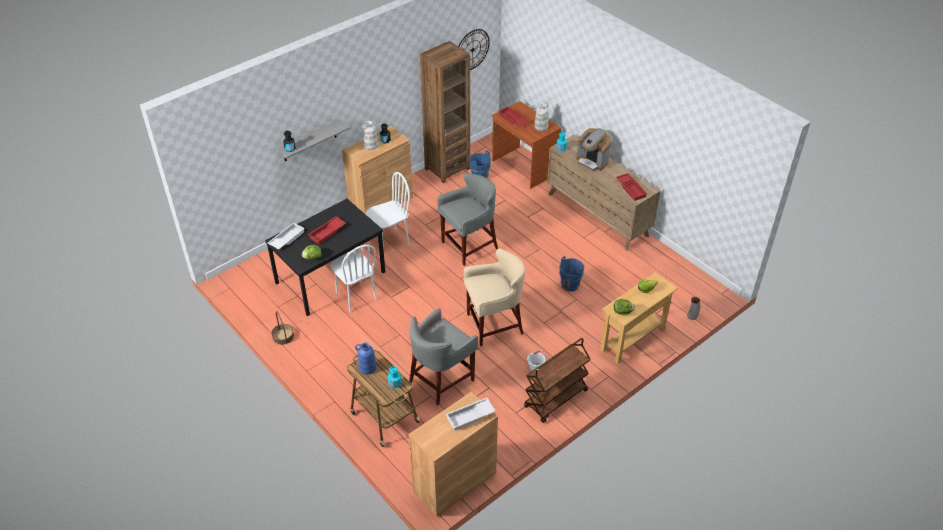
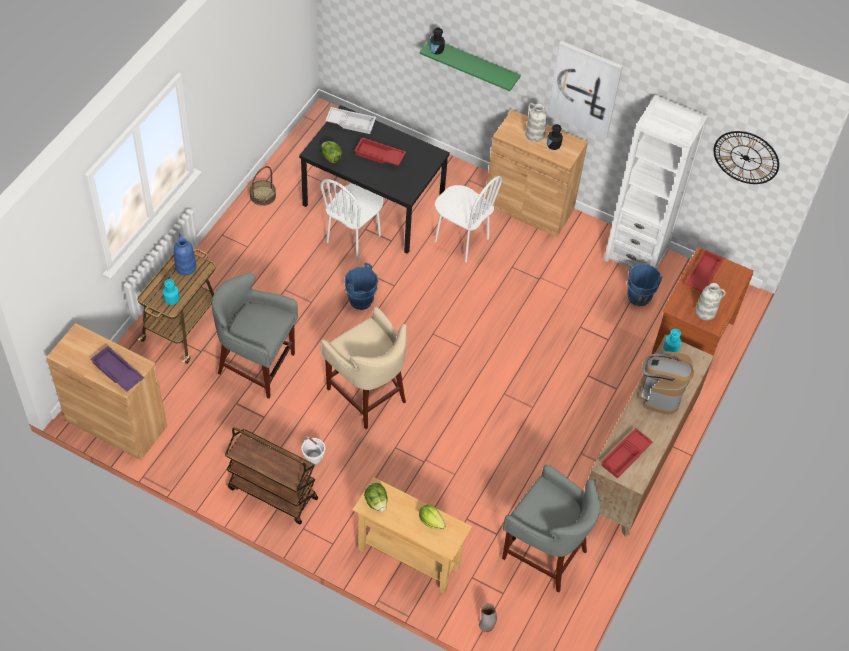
camera: 65 degrees right, 10 degrees up
(309, 141) = (474, 65): grey shelf -> green shelf
(379, 90) = (584, 89): none -> picture
(447, 168) = (636, 255): brown bookcase -> white bookcase
(469, 246) = (495, 326): grey stool -> grey stool (544, 552)
(470, 417) = (117, 372): white tray -> purple tray
(570, 285) = (478, 460): blue bucket -> blue bucket (361, 301)

